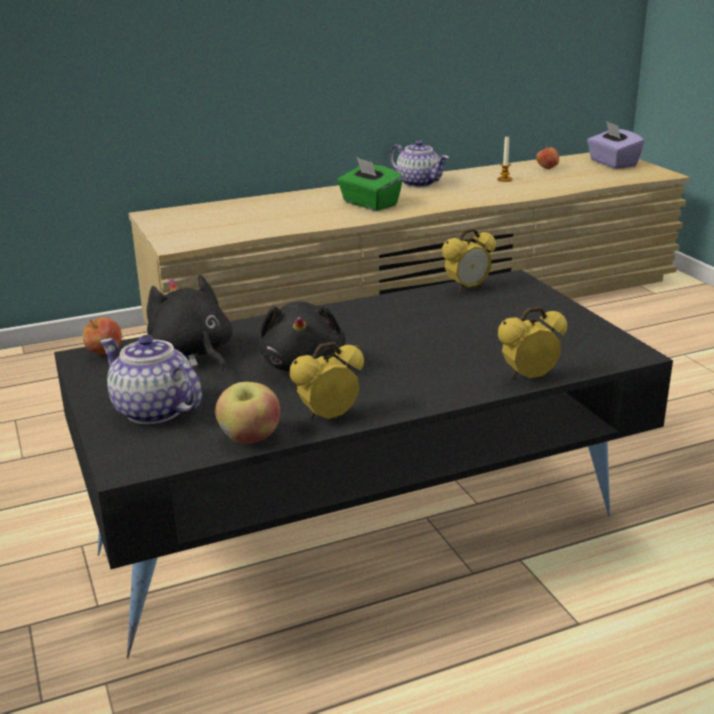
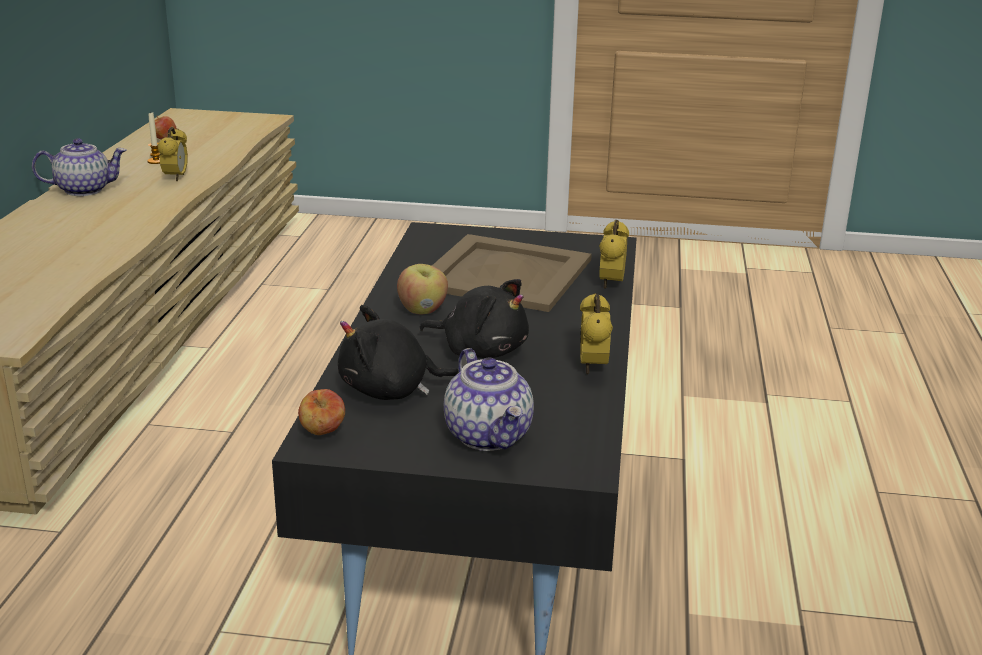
camera: 60 degrees left, 0 degrees up
(152, 411) = (489, 436): teapot -> teapot turned 90 degrees counterclockwise
(250, 438) = (593, 406): apple -> apple (423, 310)
(369, 204) = (95, 225): green tissue box -> none
(467, 289) = (420, 250): alarm clock -> alarm clock (176, 177)
(474, 329) = (504, 273): none -> beige tray
(612, 163) = (207, 120): purple tissue box -> none

